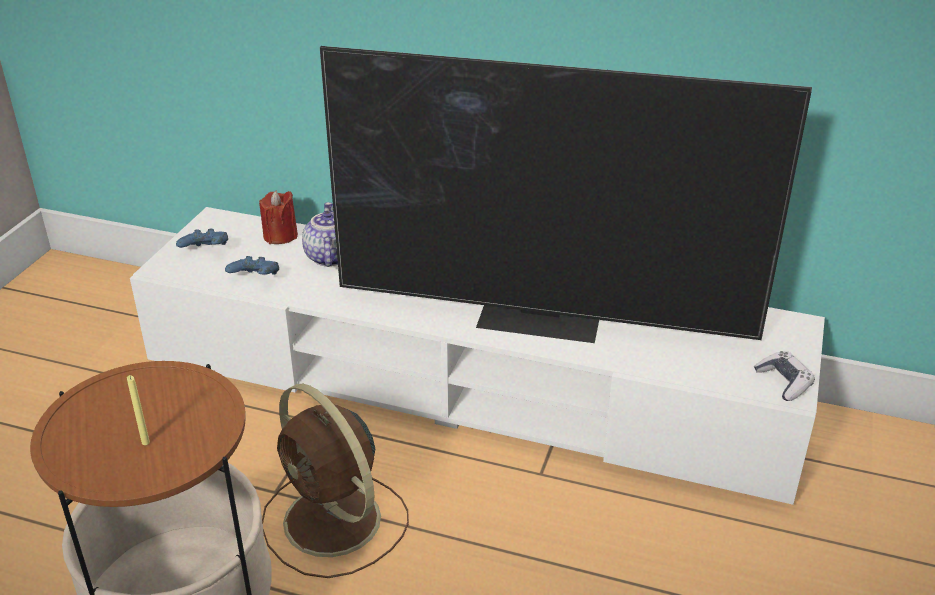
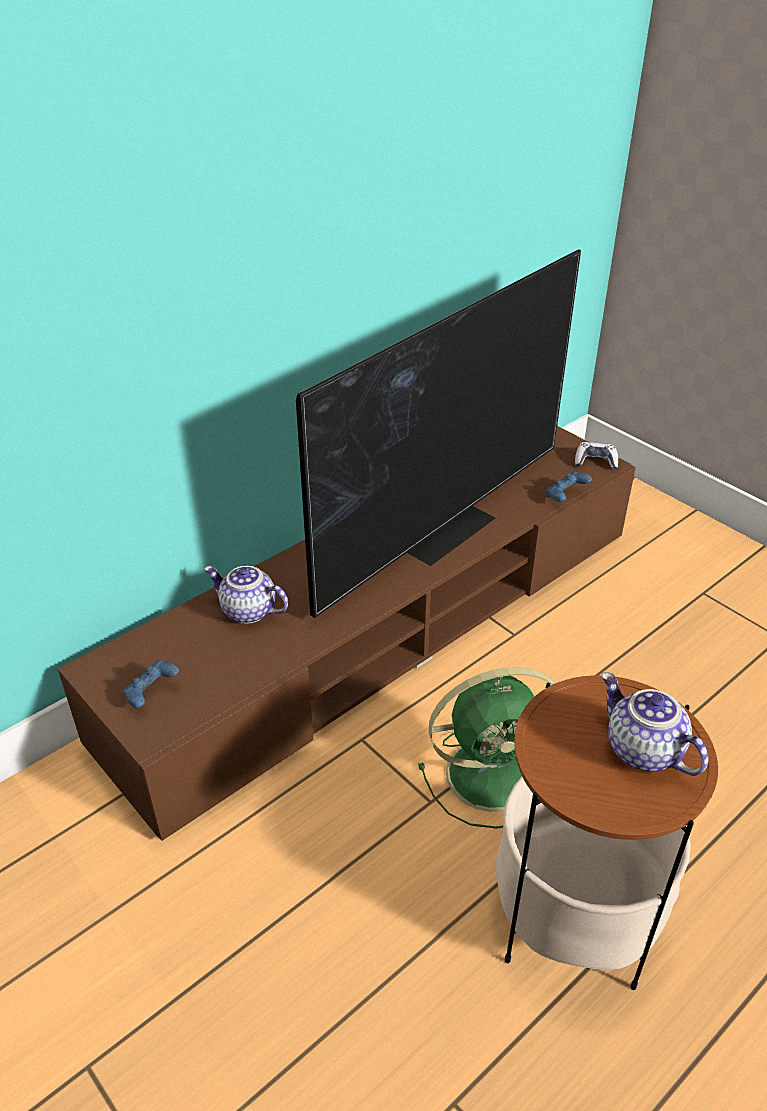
camera: 60 degrees left, 5 degrees up
(145, 442) = (641, 750): yellow candle -> teapot
(255, 280) = (240, 672): blue game controller -> blue game controller (566, 496)
(280, 236) = (177, 631): red candle -> none
(335, 523) = (494, 774): brown fan -> green fan
(469, 385) = (384, 630): white tv stand -> brown tv stand

